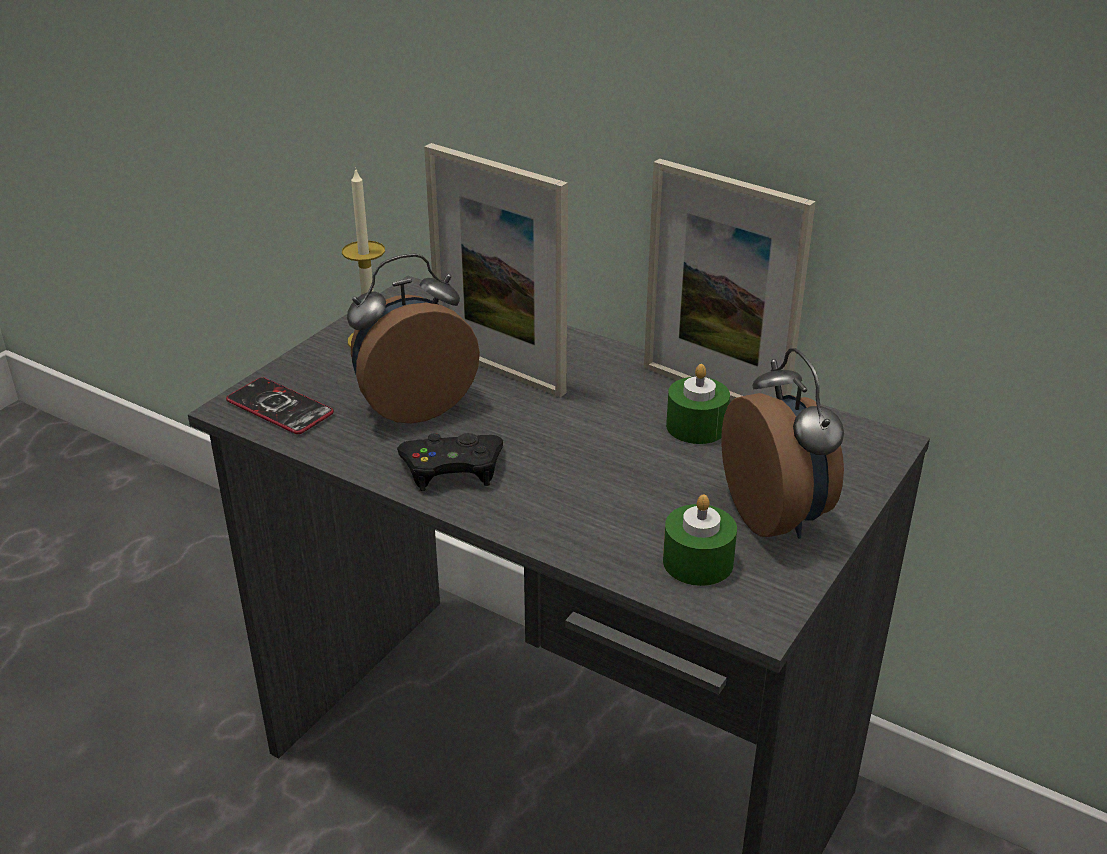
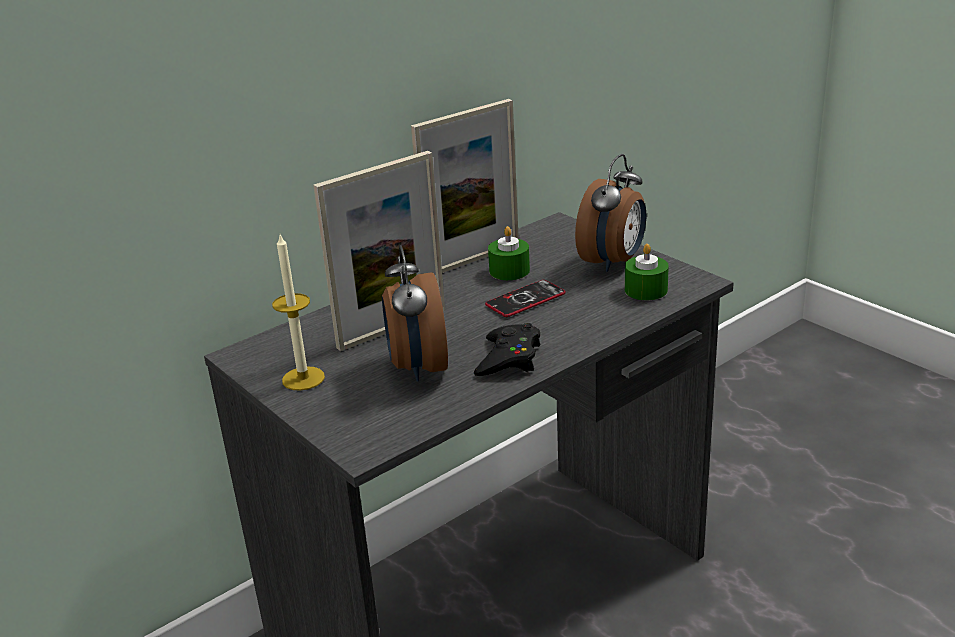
camera: 70 degrees left, 5 degrees down
(280, 407) = (378, 427): phone -> phone (525, 300)
(778, 517) = (613, 262): alarm clock -> alarm clock turned 120 degrees clockwise

